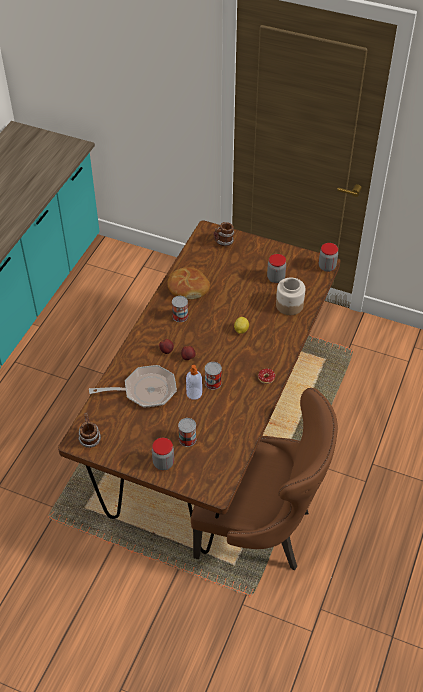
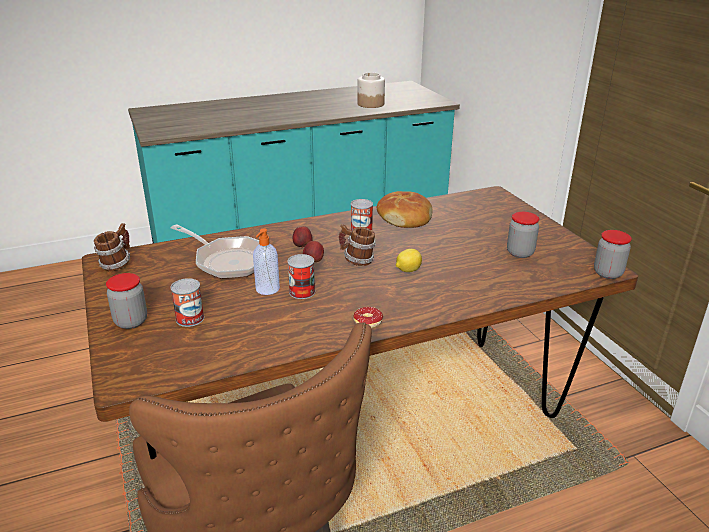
camera: 45 degrees right, 20 degrees down
(223, 242) = (498, 206): mug -> mug (357, 260)
(289, 305) = (502, 279): jar -> jar (370, 104)

